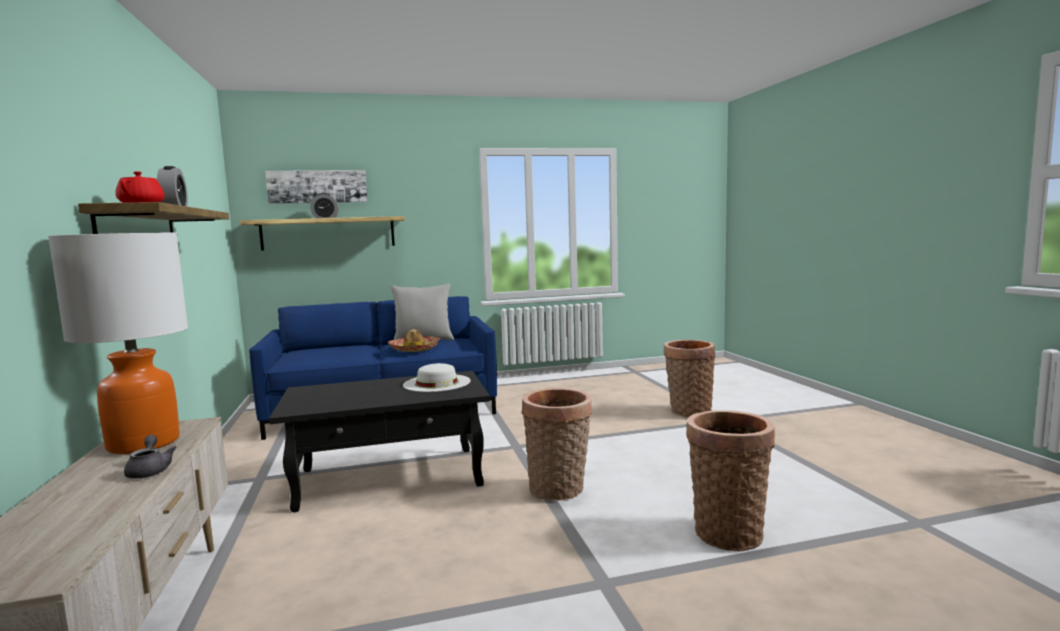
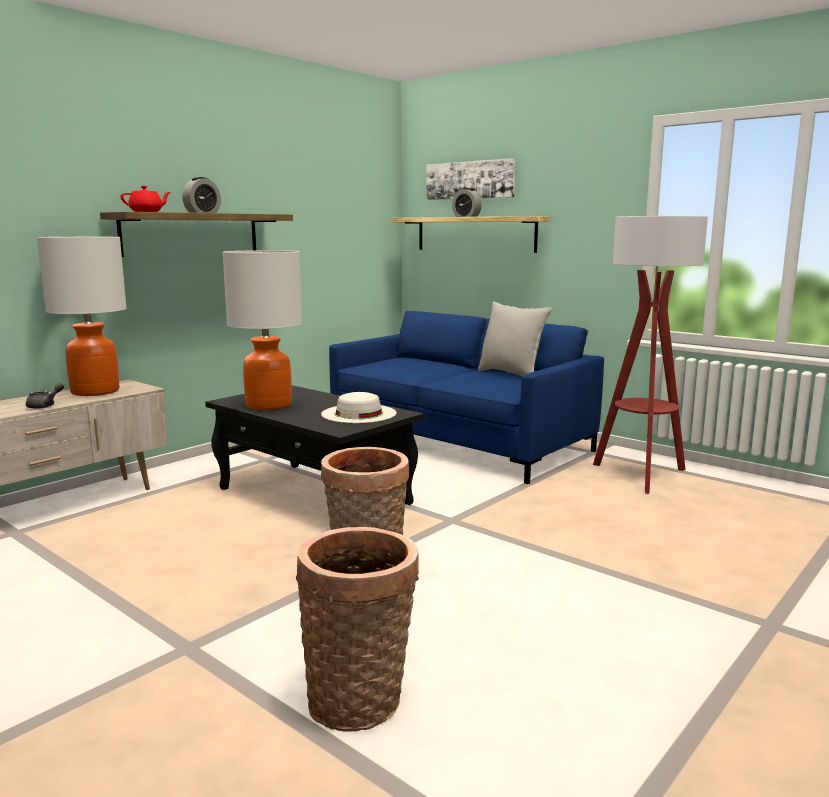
camera: 55 degrees right, 5 degrees up
(344, 400) = (268, 405): none -> table lamp
(414, 349) = (469, 380): hat -> none
(531, 389) = (641, 475): none -> floor lamp
(688, 411) = (751, 586): basket -> none

